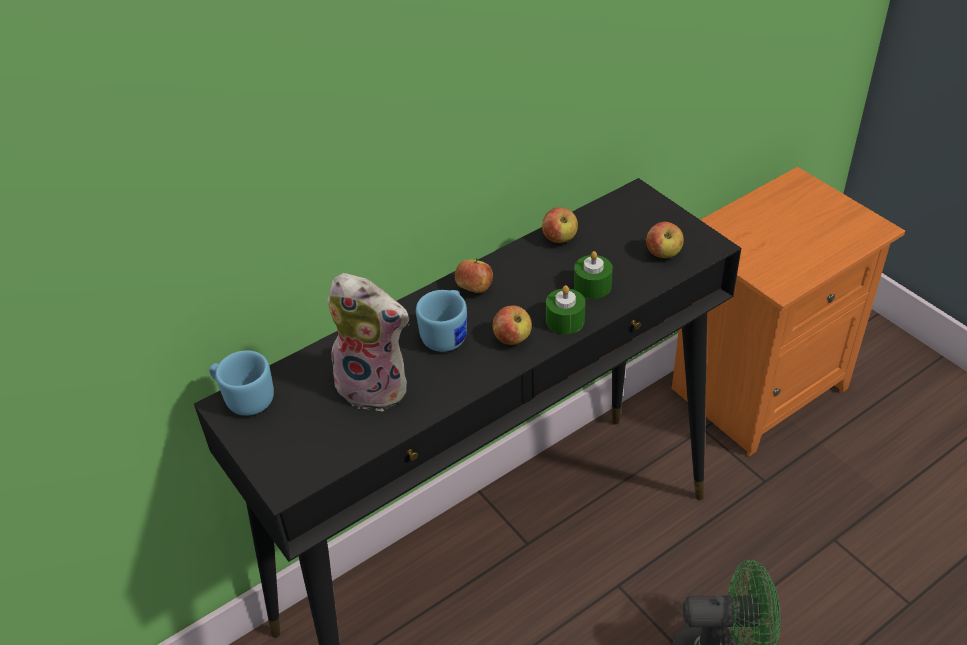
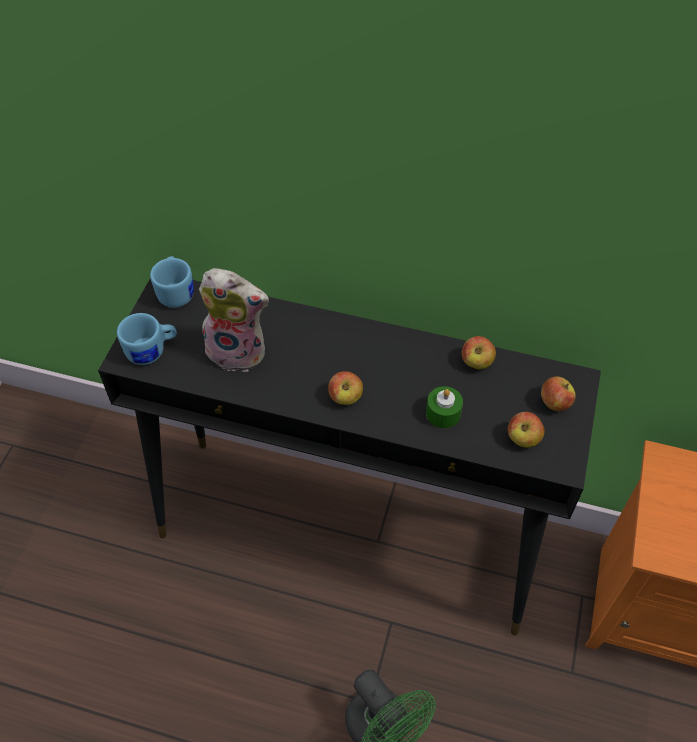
camera: 50 degrees right, 10 degrees up
(376, 385) = (239, 350): plush toy -> plush toy turned 60 degrees counterclockwise
(447, 334) = (318, 357): blue mug -> blue mug (152, 351)
(474, 289) = (375, 345): apple -> apple (554, 403)
(565, 320) = (391, 418): green candle -> none

